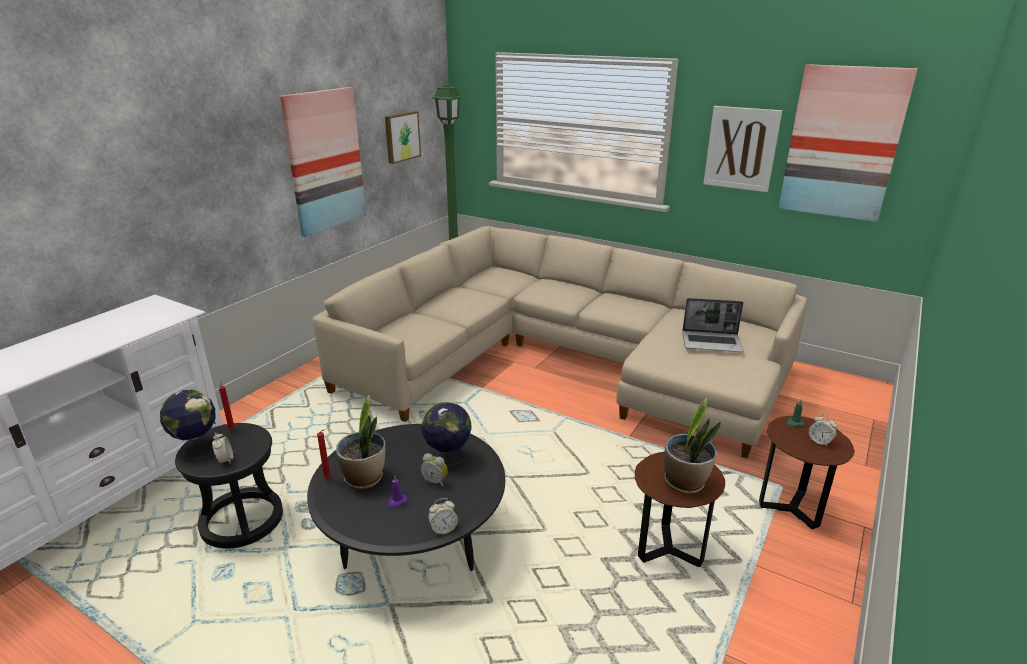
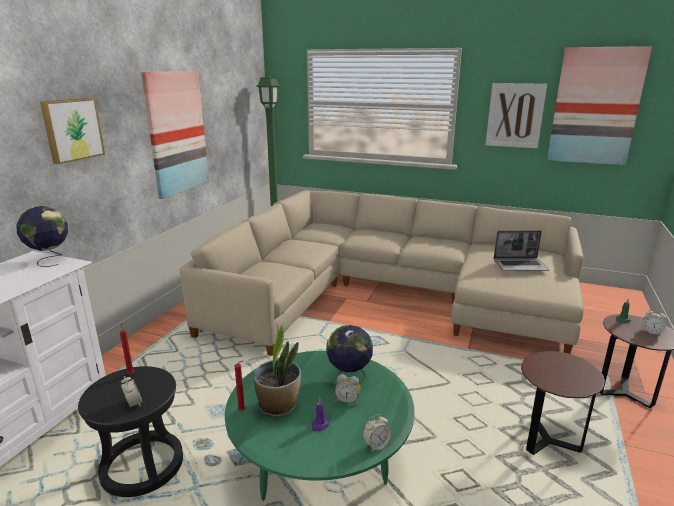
camera: 10 degrees left, 5 degrees down
(196, 446) = (98, 393): globe -> globe (50, 260)
(401, 136) = (233, 117): picture -> picture (72, 129)
(414, 543) = (321, 465): black coffee table -> green coffee table
(685, 482) = (570, 376): potted plant -> none

